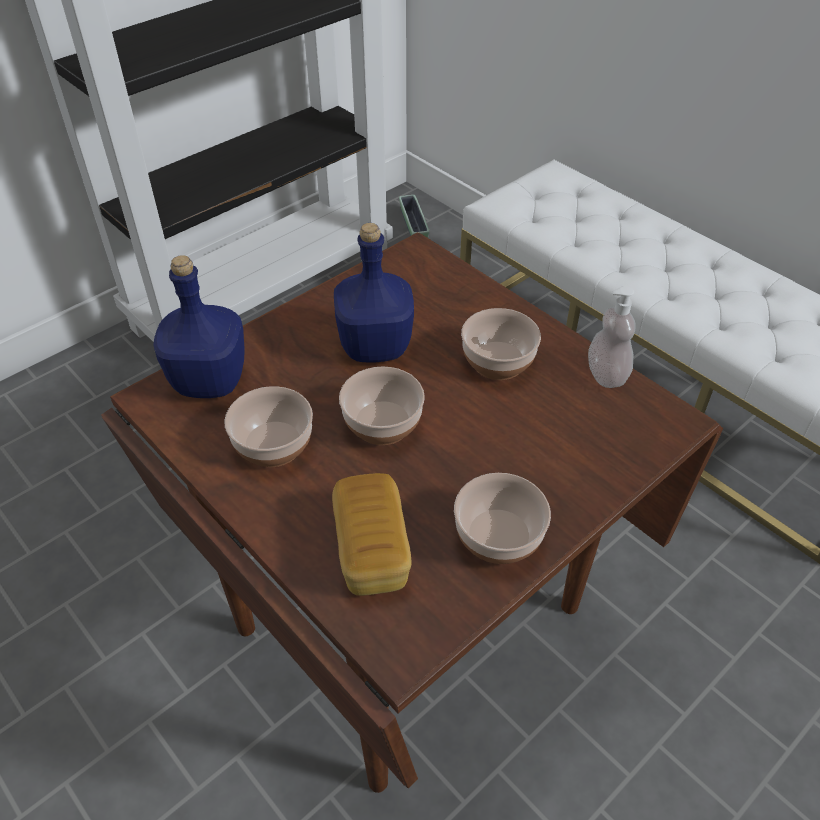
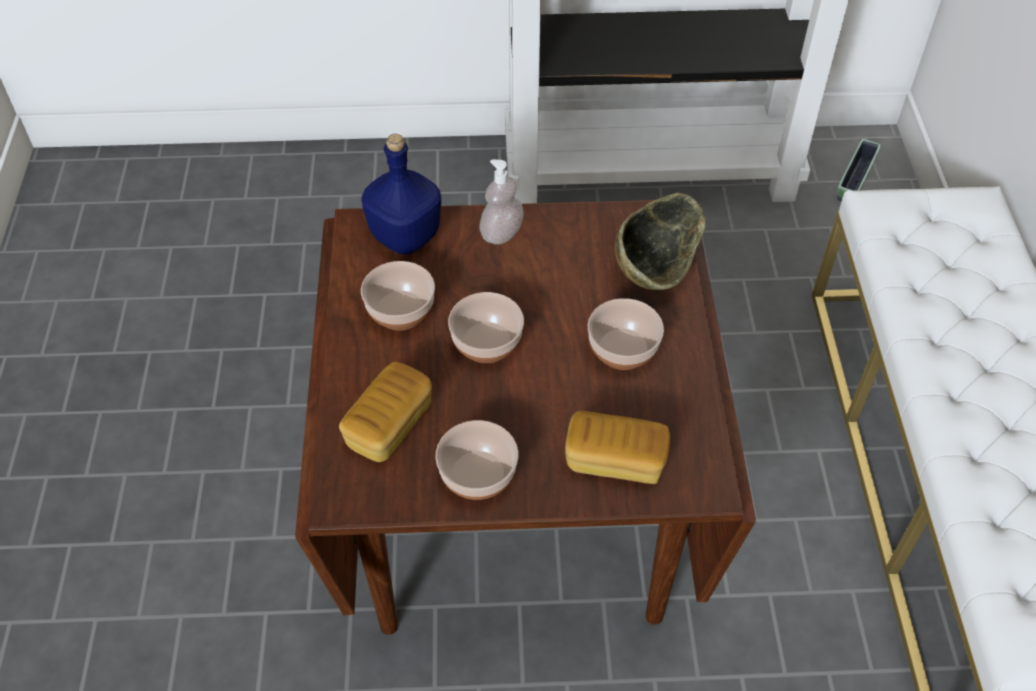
camera: 40 degrees right, 5 degrees up
(374, 345) = (544, 279): blue bottle -> none
(454, 291) = (655, 270): none -> bowl
(590, 447) = (615, 460): none -> bread
(606, 375) = (697, 415): soap dispenser -> soap dispenser (501, 233)

